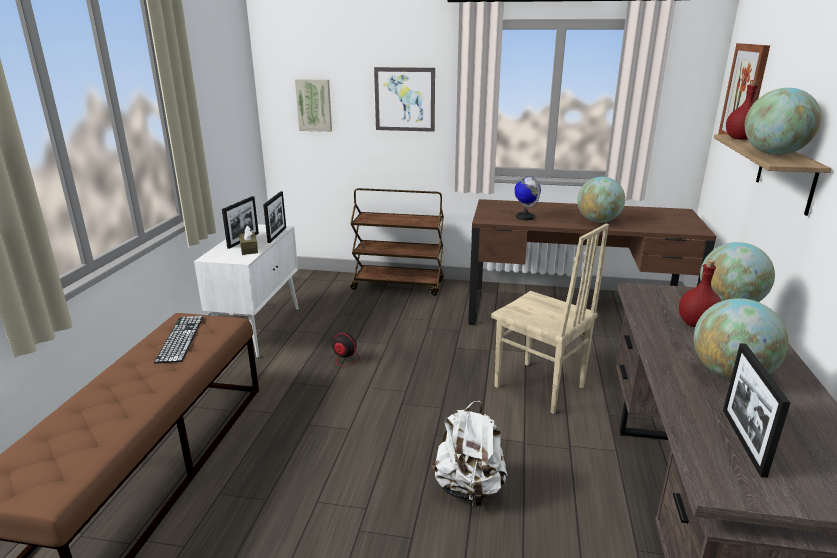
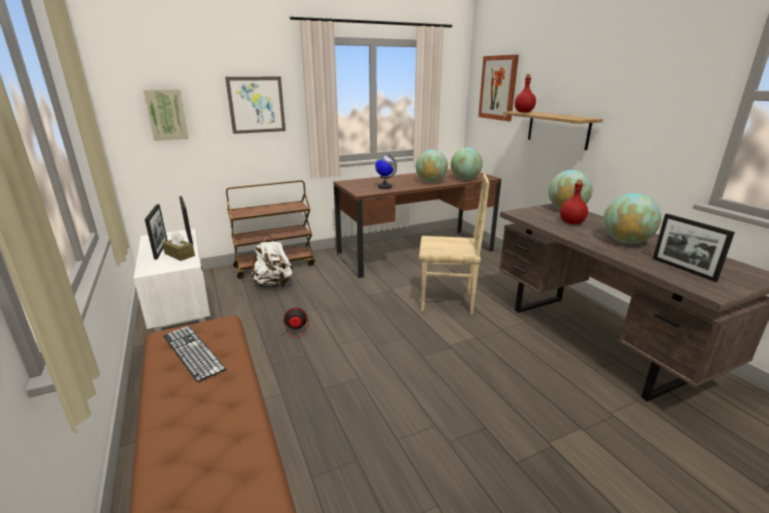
camera: 35 degrees left, 0 degrees up
(469, 488) = (480, 379): white backpack -> white backpack (274, 285)
(773, 154) = (562, 116): globe -> globe (465, 179)

